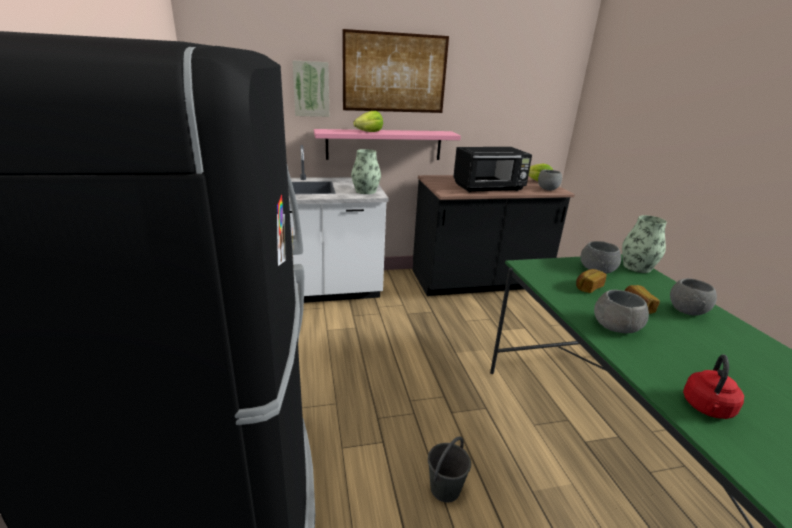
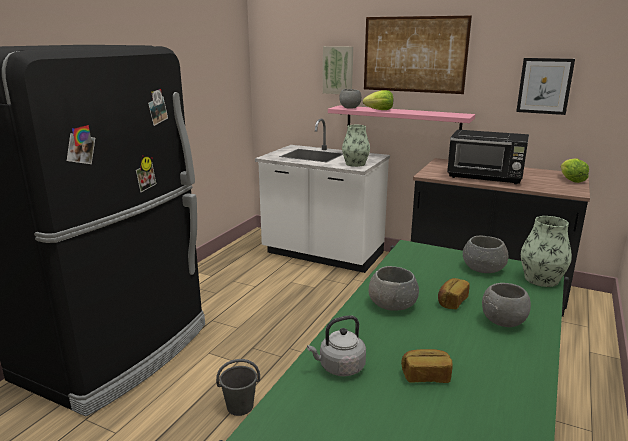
camera: 40 degrees right, 5 degrees down
(505, 104) = (544, 86): none -> picture
(548, 189) = (562, 188): grey bowl -> grey bowl (350, 108)
(588, 287) = (435, 276): bread -> bread (426, 376)
(707, 408) = (339, 367): red kettle -> grey kettle

